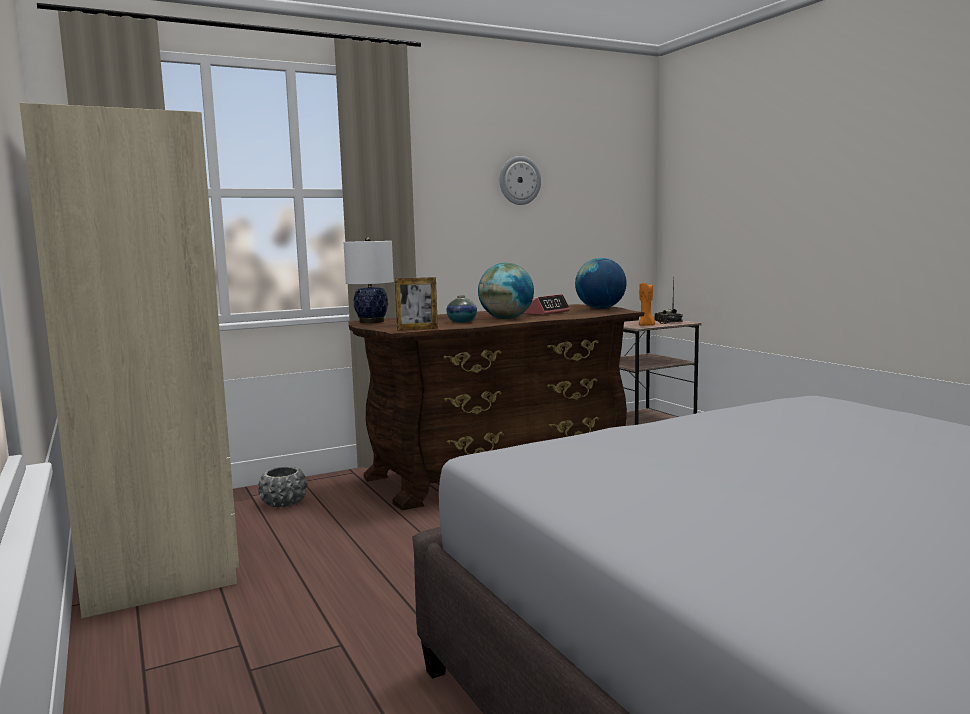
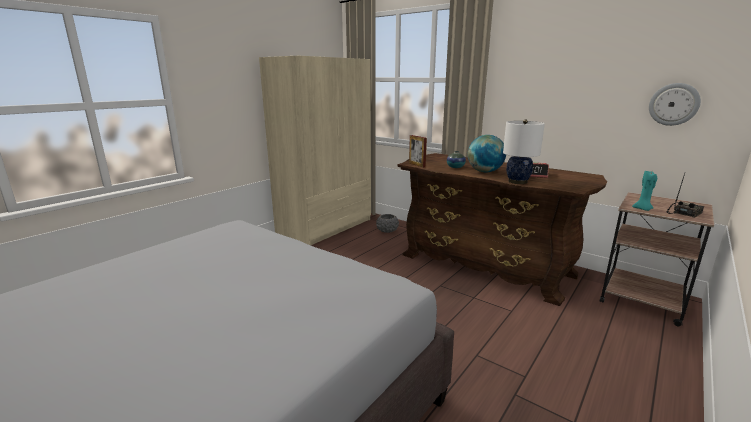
camera: 65 degrees right, 10 degrees up
(372, 321) = (436, 156): white table lamp -> white table lamp (517, 182)
(519, 180) = (583, 70): wall clock -> wall clock (673, 104)
(600, 308) = (580, 182): globe -> none
(646, 325) = (643, 209): orange candle -> turquoise candle

